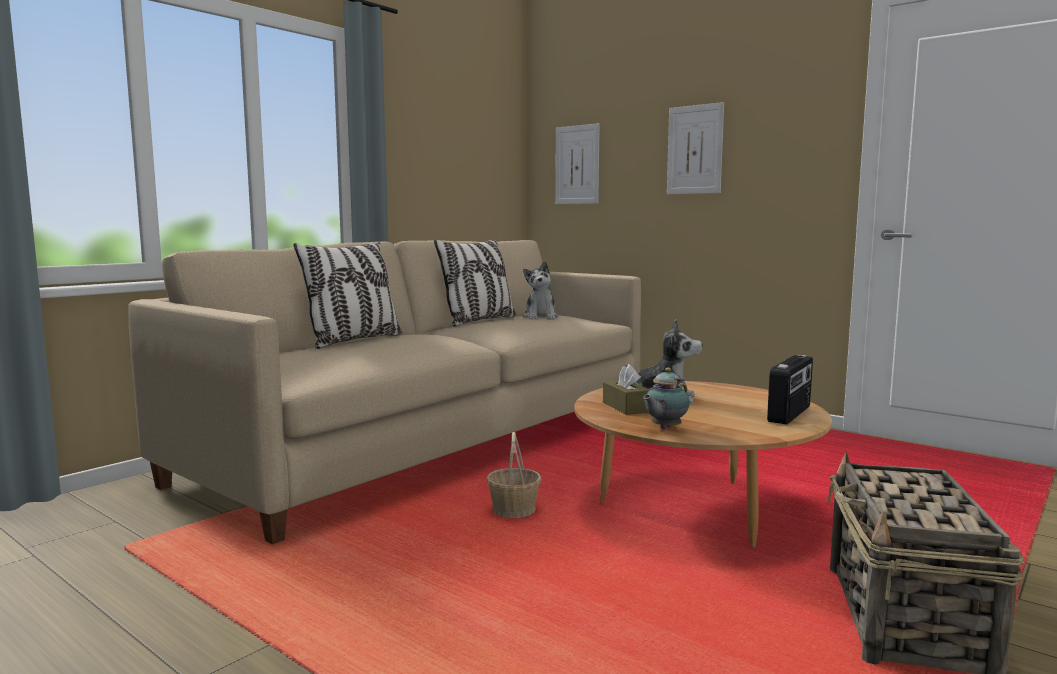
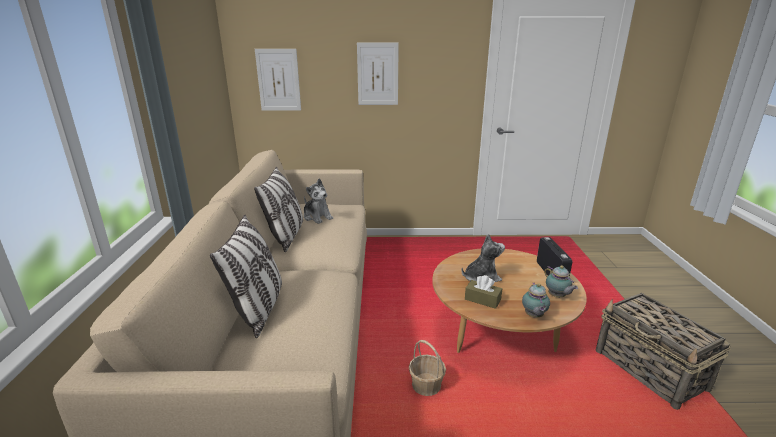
camera: 40 degrees left, 15 degrees up
(745, 427) = (557, 296): none -> teapot

